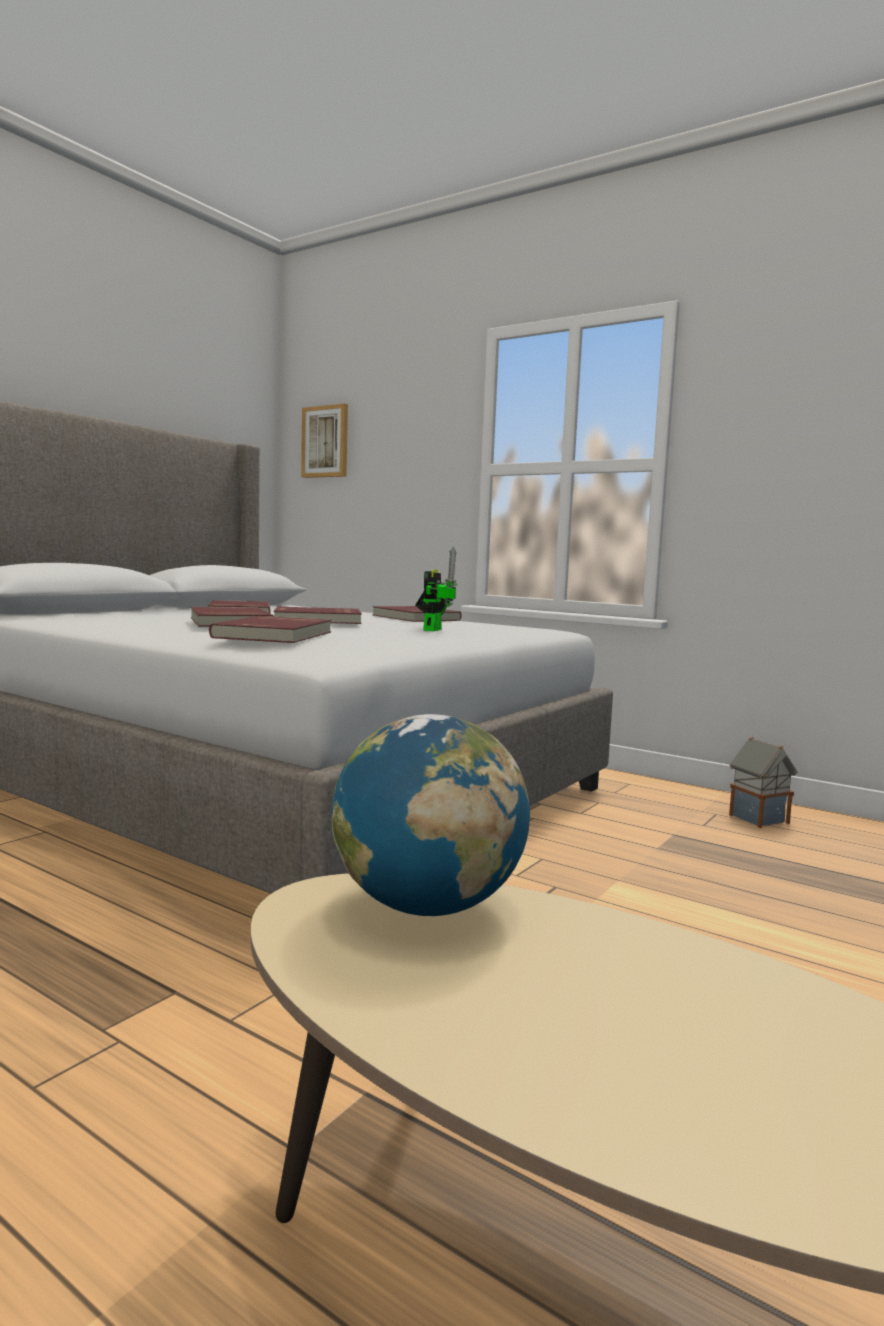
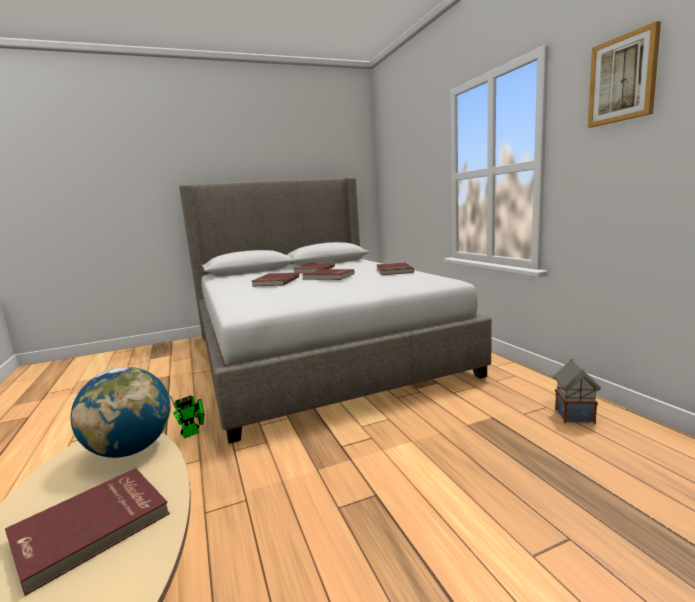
camera: 35 degrees right, 5 degrees up
(276, 635) = (258, 294): red book -> red book (91, 528)
(325, 442) = (392, 168): picture -> picture (623, 79)
(433, 629) = (369, 283): toy robot -> toy robot (193, 433)

